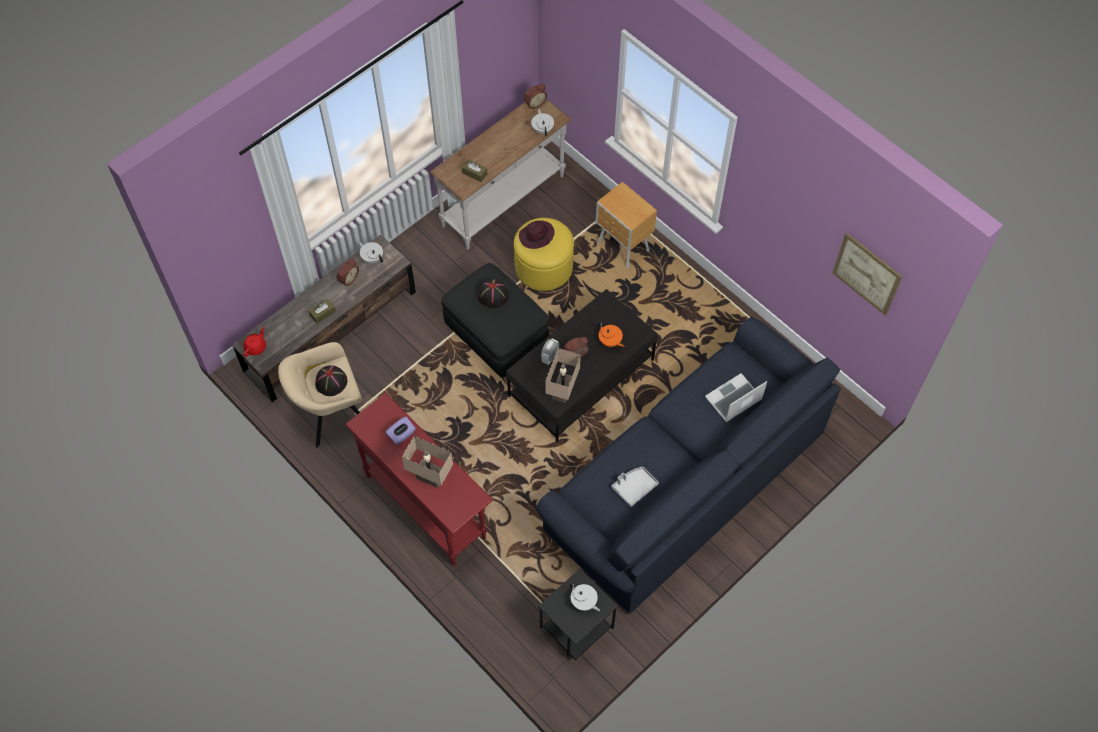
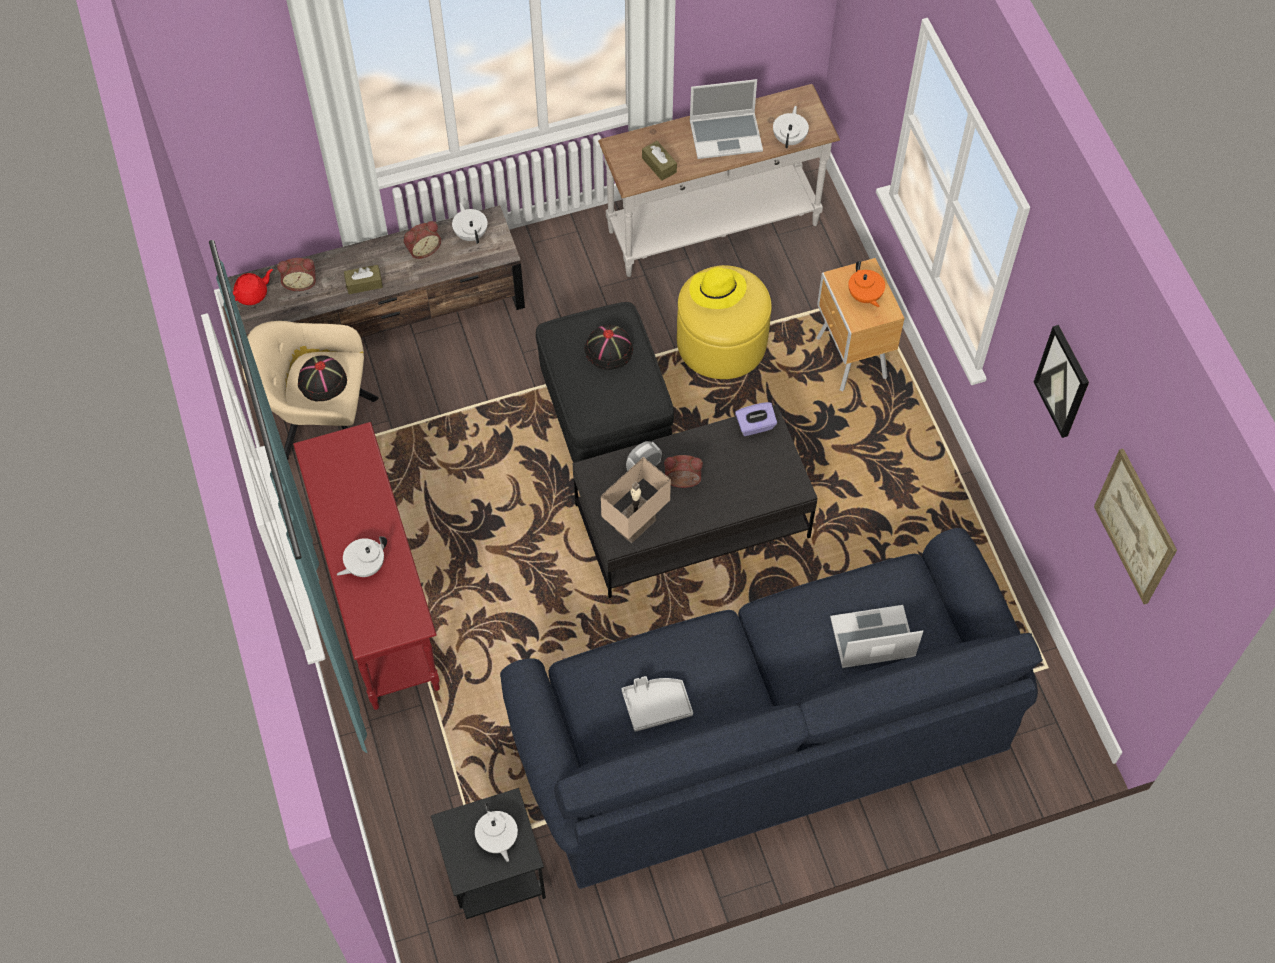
camera: 25 degrees right, 0 degrees up
(401, 435) = (360, 490): purple tissue box -> purple tissue box (755, 426)
(429, 478) = (365, 566): beige table lamp -> white teapot
(505, 141) = (726, 135): none -> laptop
(534, 103) = (798, 97): alarm clock -> alarm clock (300, 282)
(536, 236) = (716, 291): purple hat -> yellow hat
(610, 341) = (741, 482): orange teapot -> orange teapot (864, 296)
(789, 209) = (1063, 381): none -> picture

